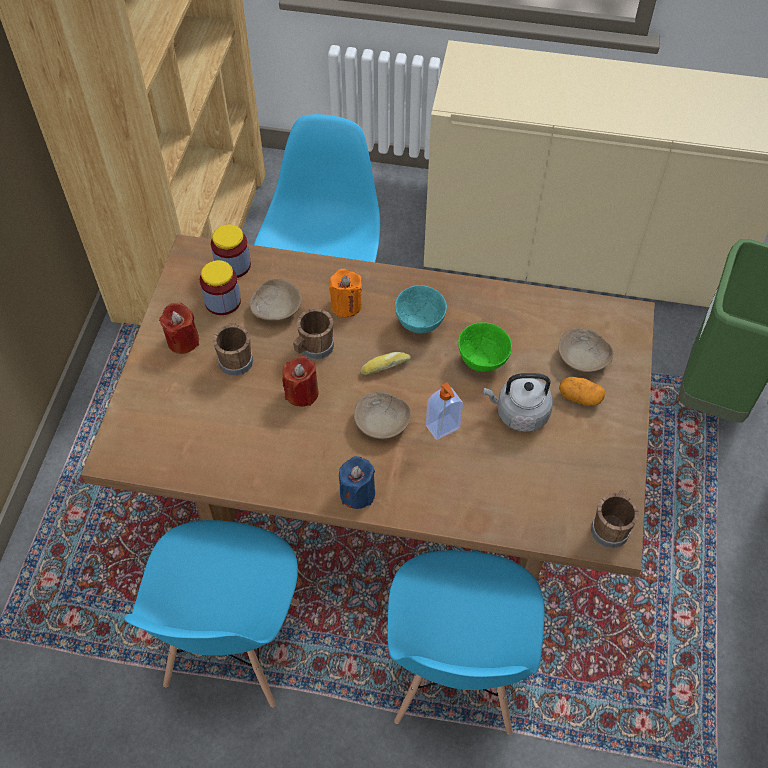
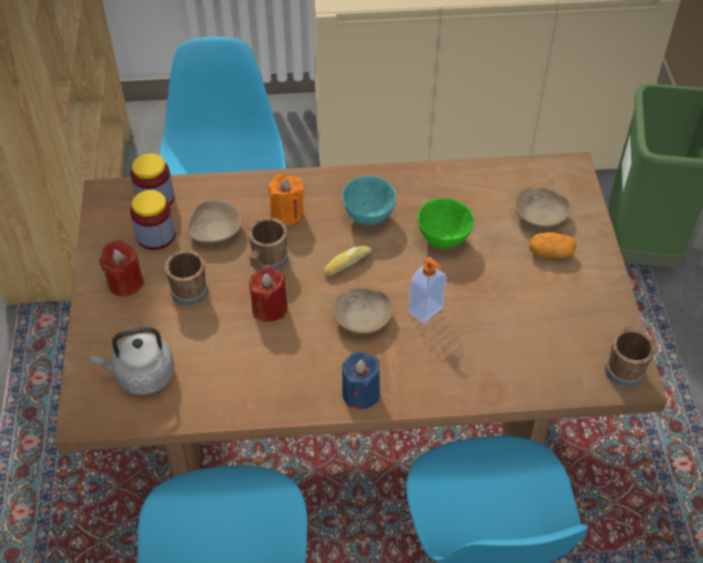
camera: 15 degrees left, 5 degrees down
(519, 413) = (497, 281): grey kettle -> grey kettle (142, 376)

